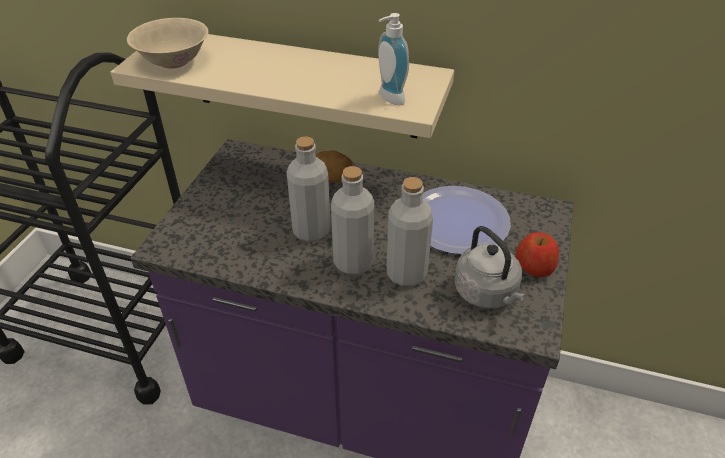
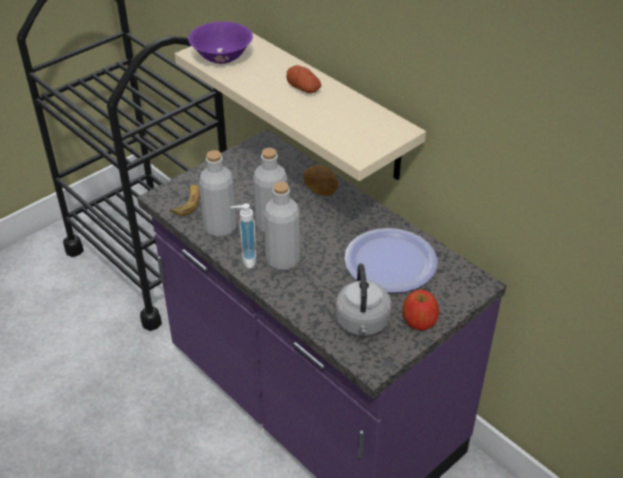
camera: 30 degrees right, 0 degrees up
(174, 61) = (222, 57): beige bowl -> purple bowl
(198, 242) = (188, 203): none -> banana
(294, 66) = (303, 88): none -> potato
(388, 99) = (347, 139): soap dispenser -> soap dispenser (246, 259)
(406, 273) = (314, 284): grey bottle -> grey bottle (220, 228)

